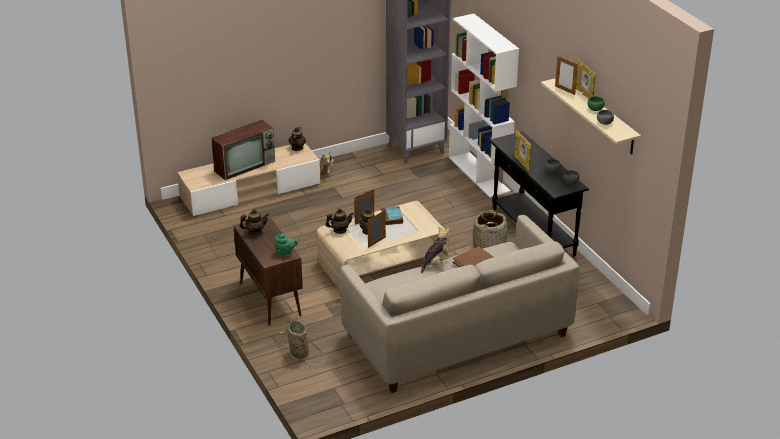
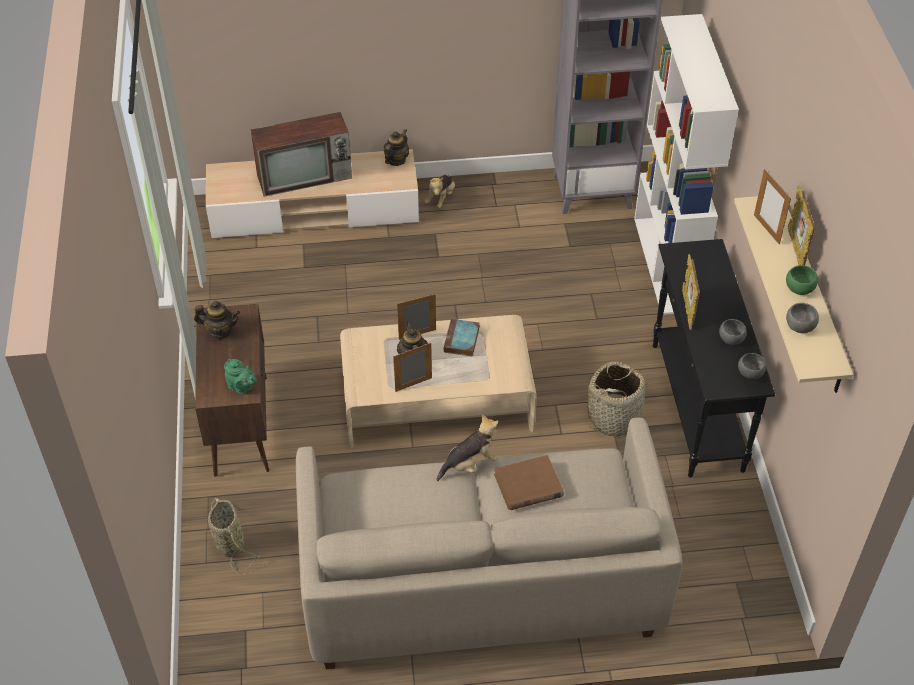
camera: 20 degrees right, 15 degrees up
(340, 230) = (370, 344): teapot -> none

